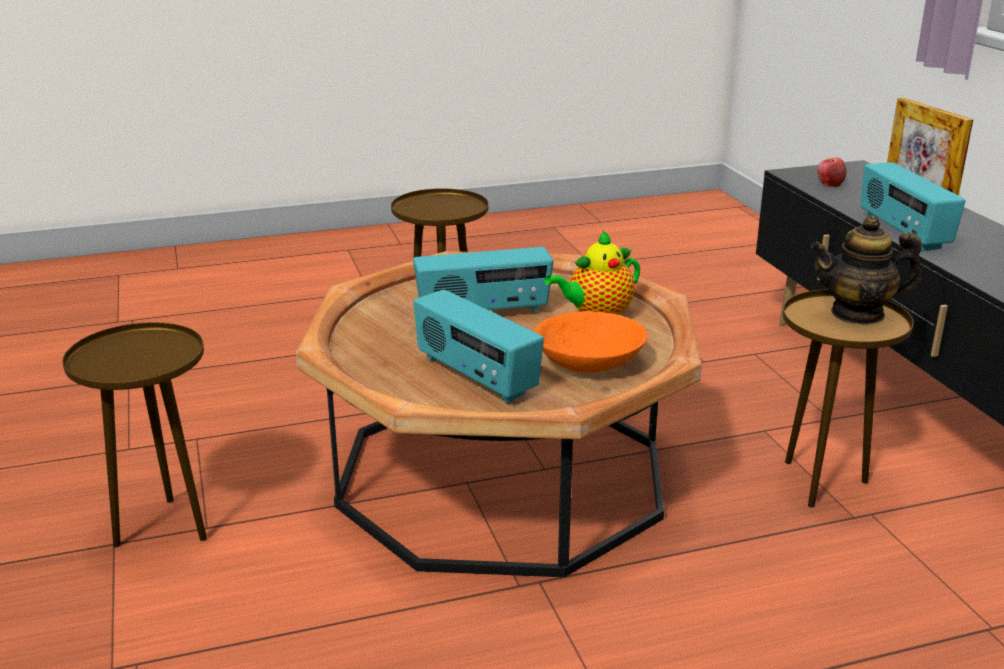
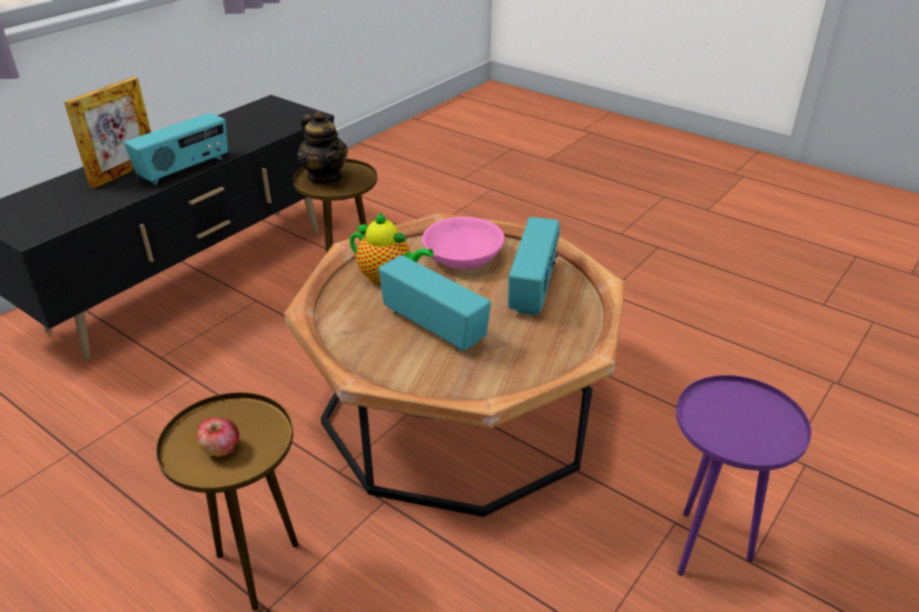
camera: 125 degrees left, 10 degrees up
(163, 527) = (705, 548): brown side table -> purple side table
(589, 362) = (463, 257): orange bowl -> pink bowl
(830, 183) = (58, 213): apple -> apple (221, 449)

